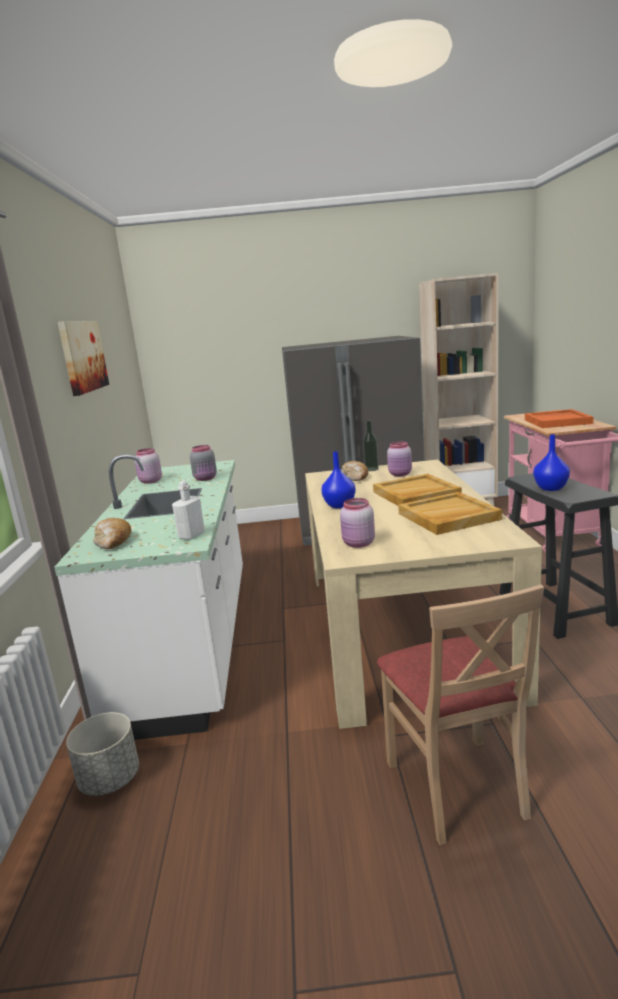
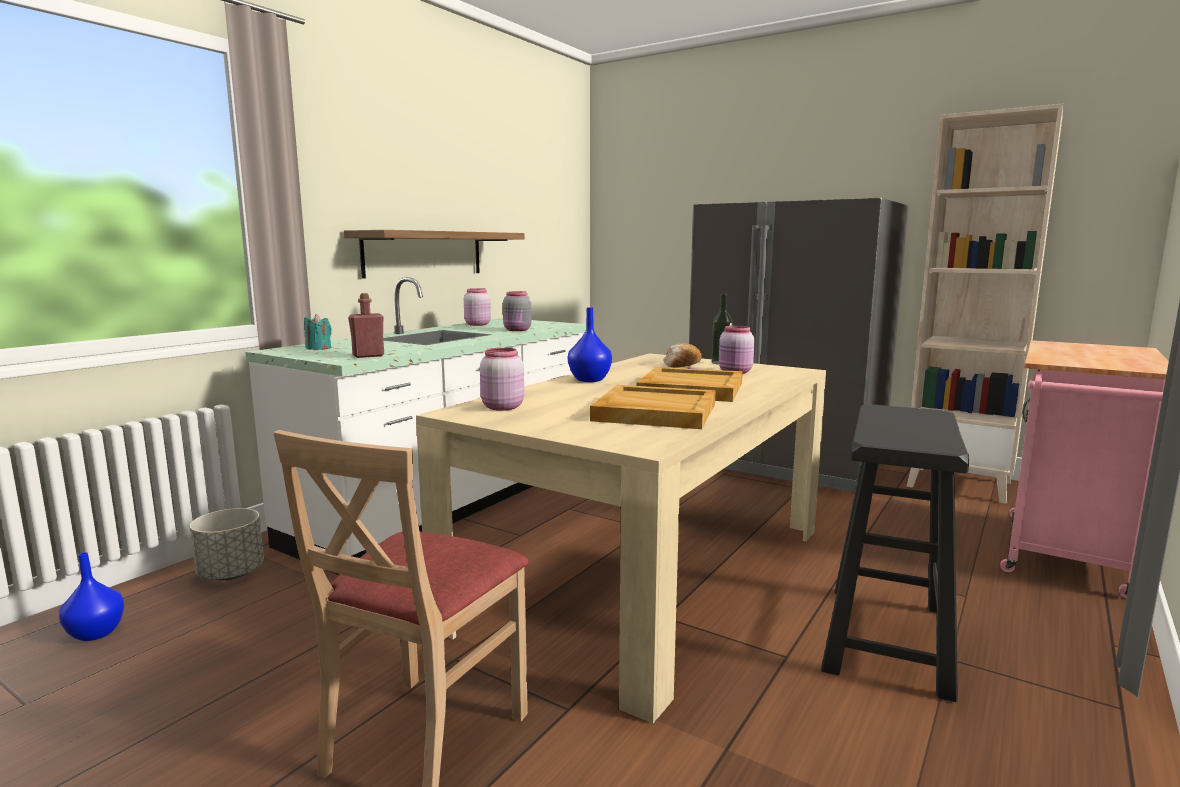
camera: 35 degrees right, 5 degrees down
(82, 356) = (450, 185): picture -> none
(84, 427) = (424, 253): none -> shelf
(113, 542) = (318, 348): bread -> turquoise candle
(191, 535) = (368, 356): white bottle -> red bottle
(551, 488) = (888, 426): blue vase -> blue vase (96, 634)
(557, 421) = (1093, 356): orange tray -> none

